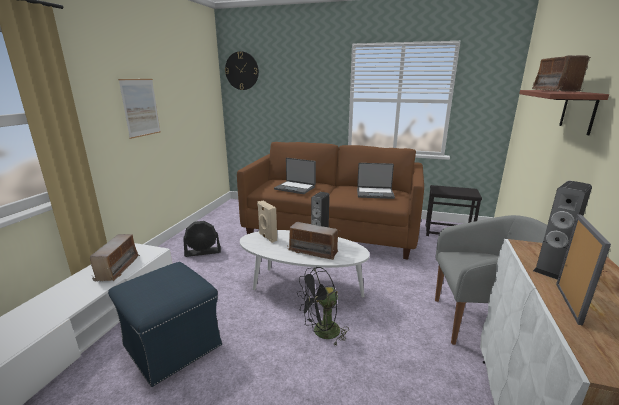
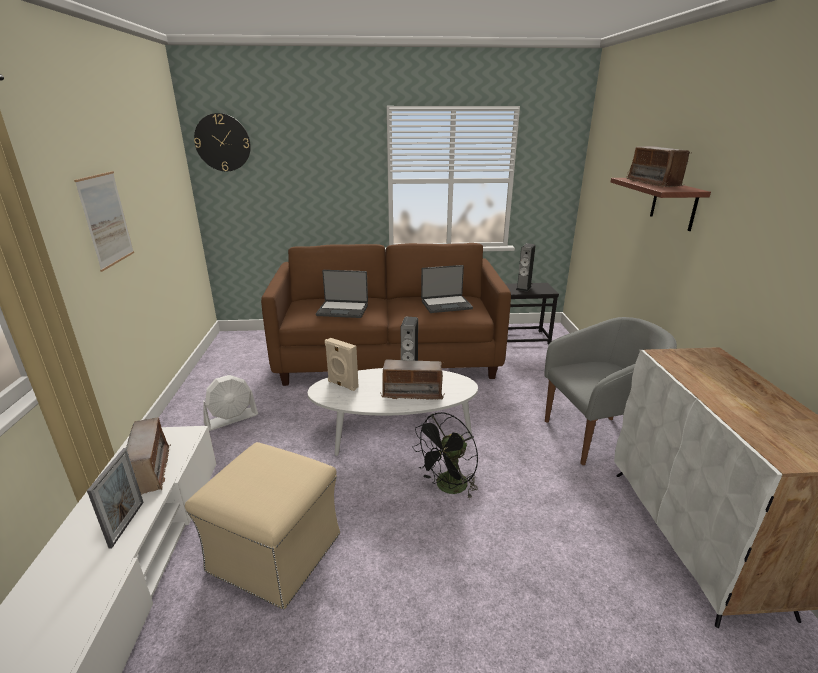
camera: 20 degrees left, 5 degrees up
(172, 345) = (274, 552): blue ottoman -> beige ottoman
(203, 252) = (231, 419): black fan -> white fan
(551, 269) = (697, 376): speaker -> speaker (523, 288)
(568, 303) = (729, 407): picture frame -> picture frame (127, 524)

